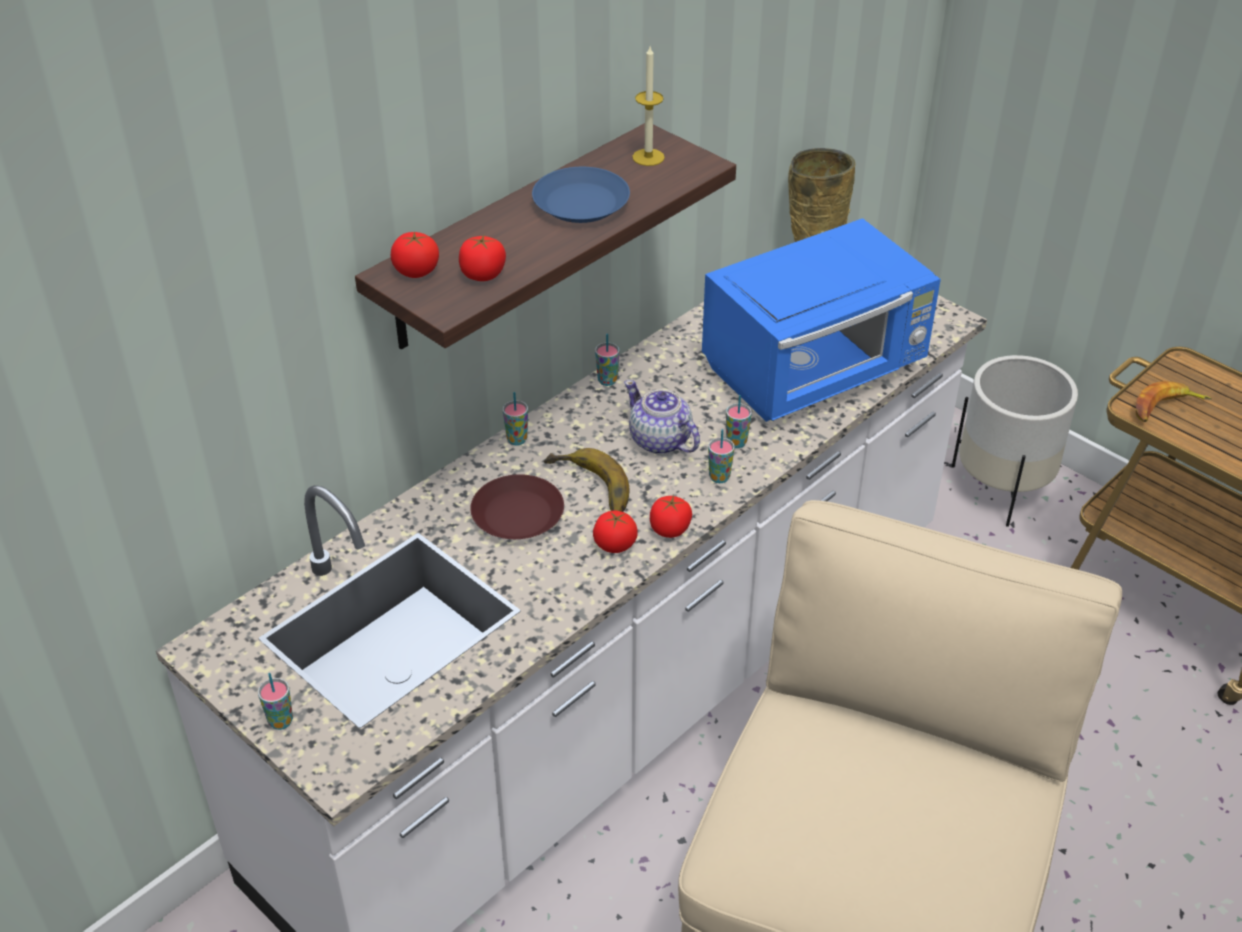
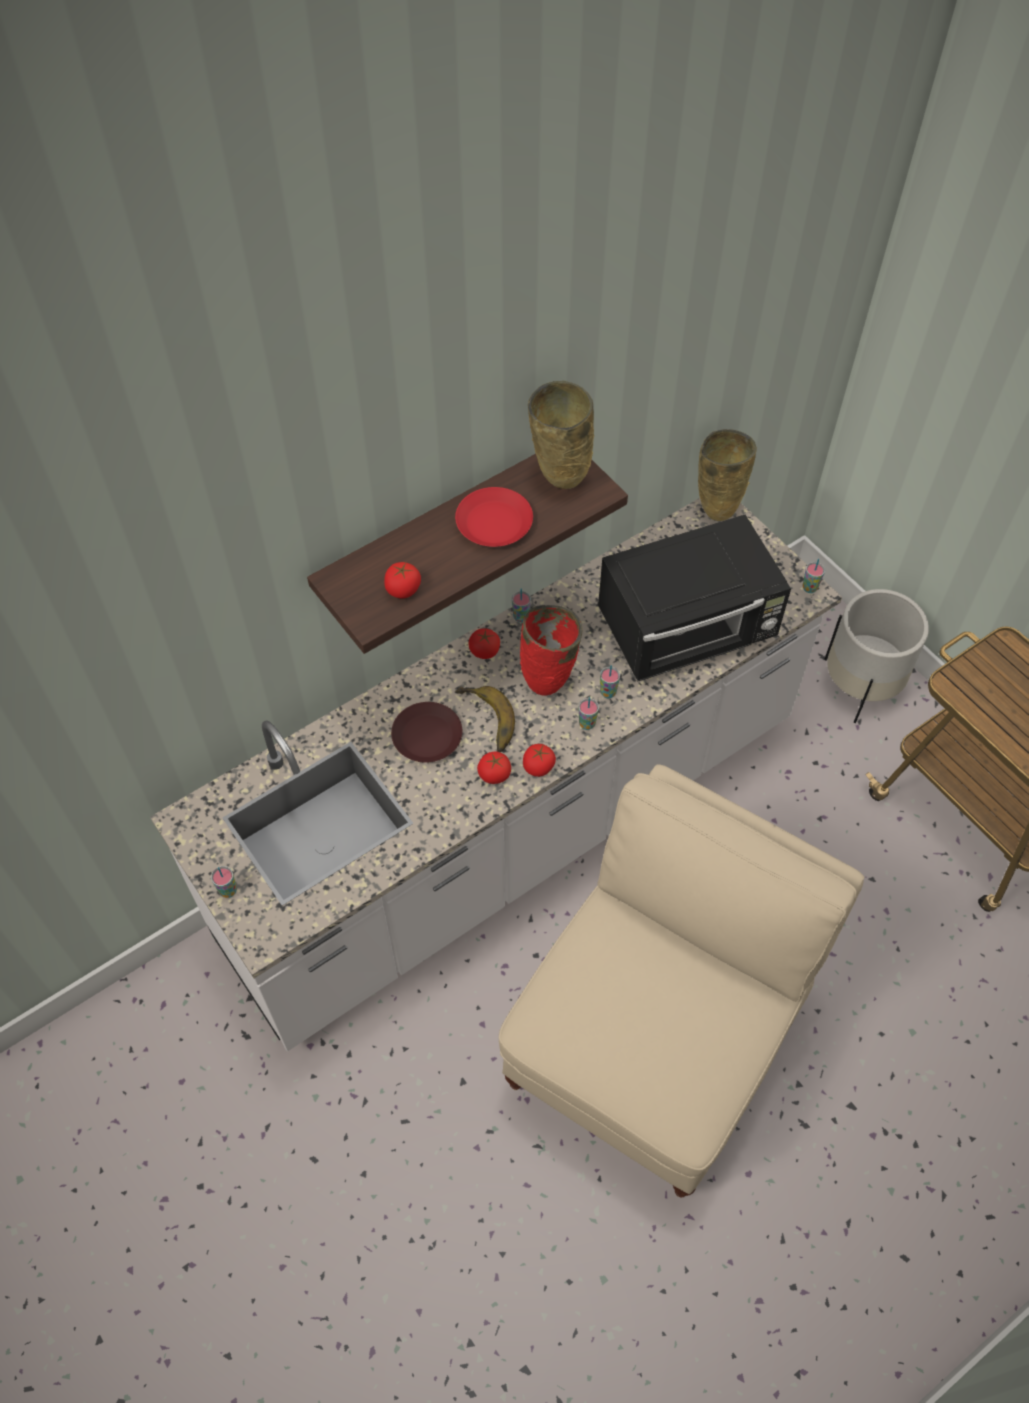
camera: 10 degrees right, 15 degrees up
(416, 271) = (354, 579): tomato -> tomato (484, 651)
(517, 440) = (440, 665): cup -> cup (809, 588)
(580, 203) = (494, 522): blue plate -> red plate
(648, 157) = (559, 478): candle -> beige vase
(660, 441) = (549, 682): teapot -> red vase
(816, 371) = (688, 630): blue microwave -> black microwave
(1166, 408) = (976, 688): banana -> none

